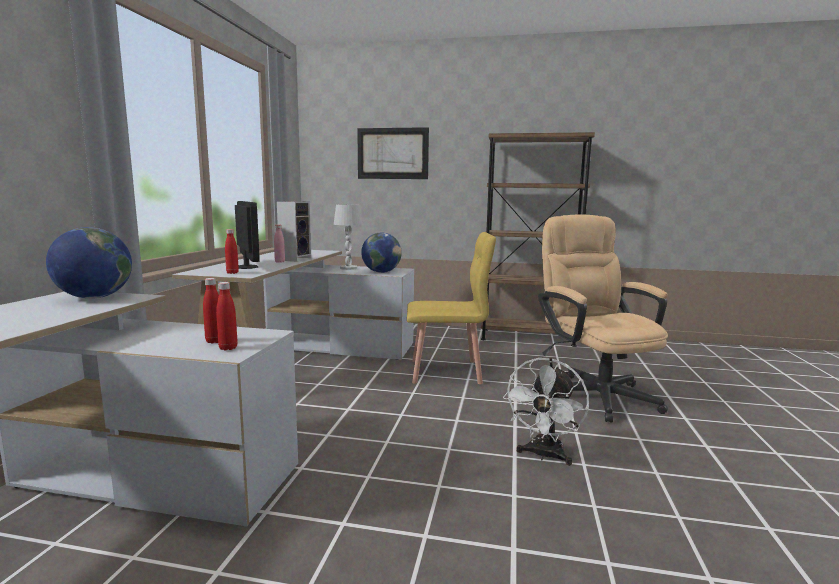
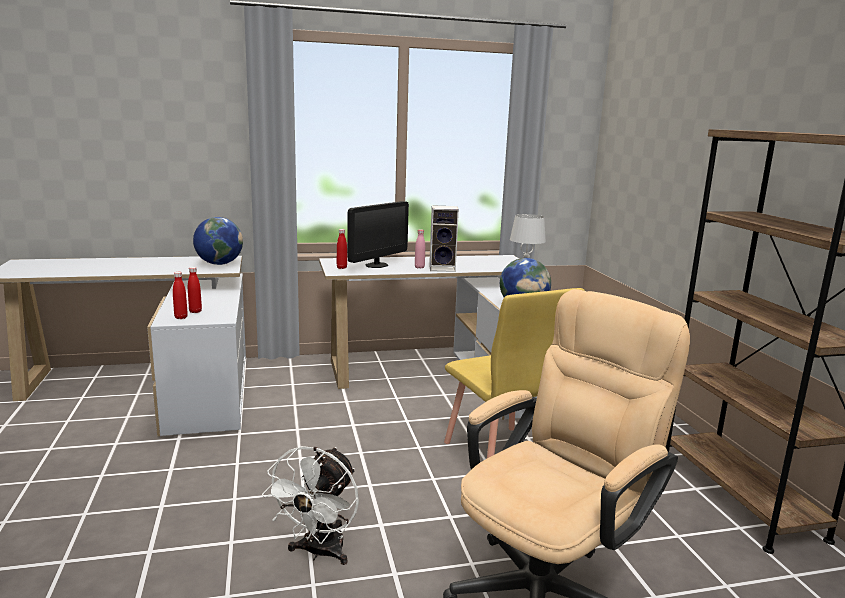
camera: 65 degrees right, 5 degrees up
(392, 153) = (669, 146): picture -> none
(544, 455) = (319, 553): white fan -> white fan turned 75 degrees counterclockwise

